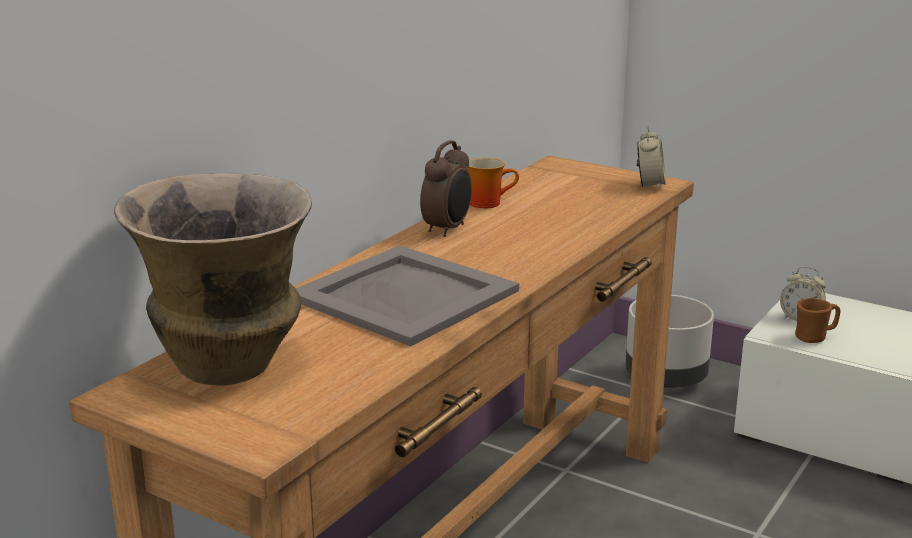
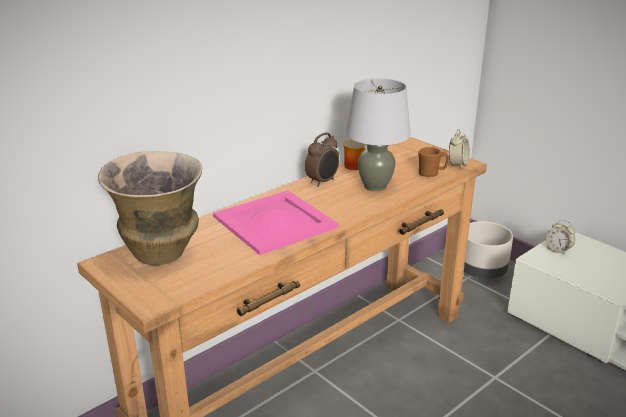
camera: 15 degrees right, 5 degrees up
(404, 296) = (274, 222): grey tray -> pink tray
(539, 227) = (375, 186): none -> grey table lamp
(815, 337) = (561, 264): brown mug -> brown mug (431, 174)

